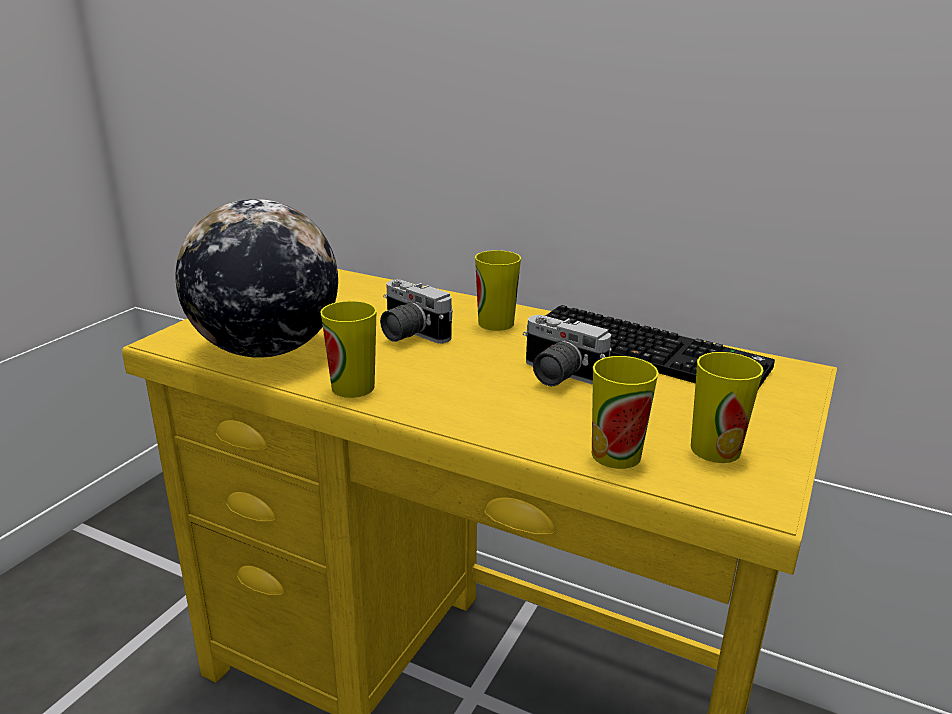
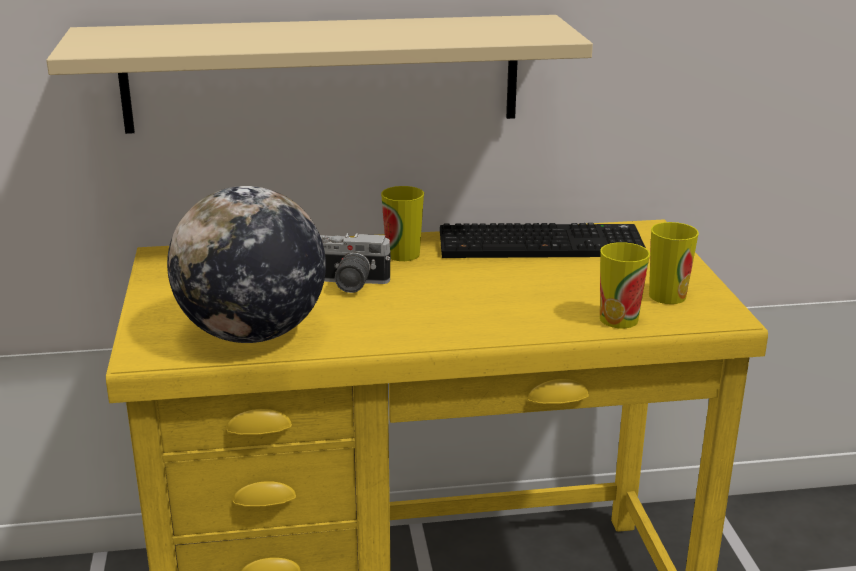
camera: 35 degrees left, 0 degrees up
(353, 387) = (377, 337): cup -> none
(469, 124) = (322, 73): none -> beige shelf
(556, 376) = (508, 281): camera -> none

